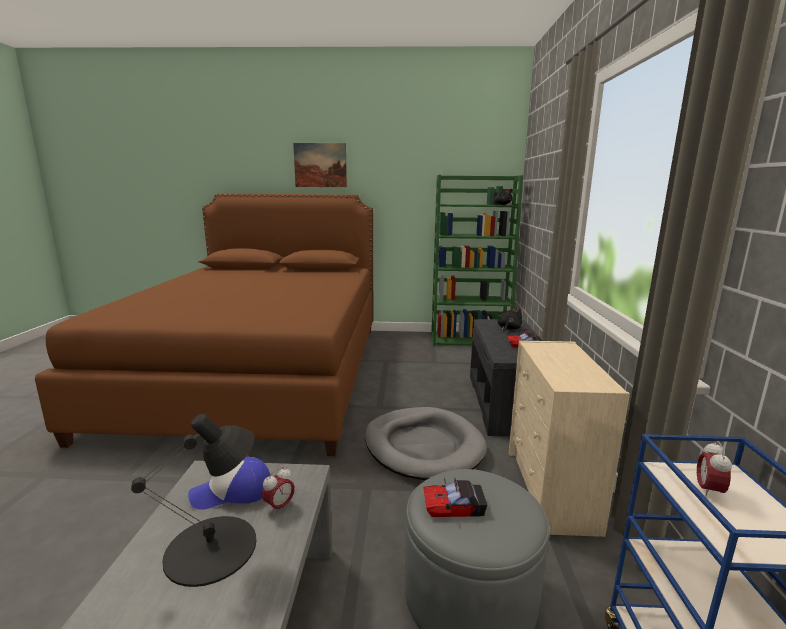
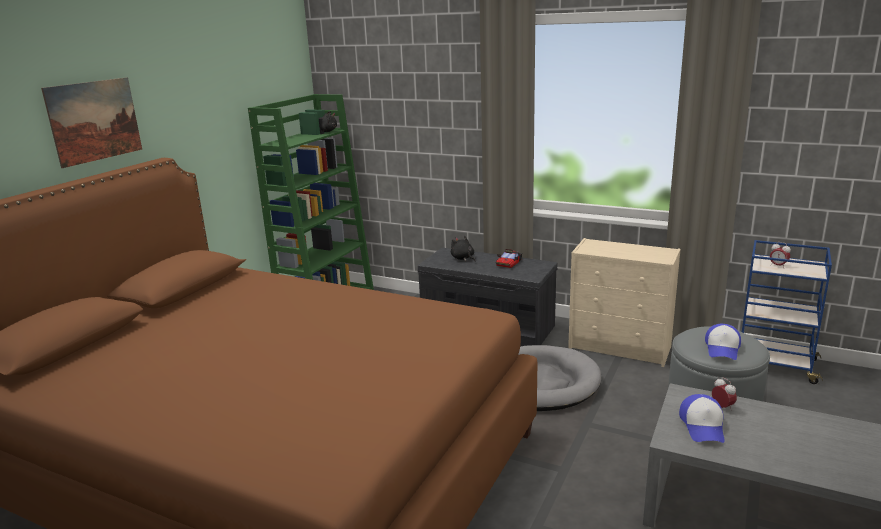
camera: 65 degrees left, 5 degrees up
(213, 549) = (768, 435): black table lamp -> none
(454, 505) = (722, 349): toy car -> cap

